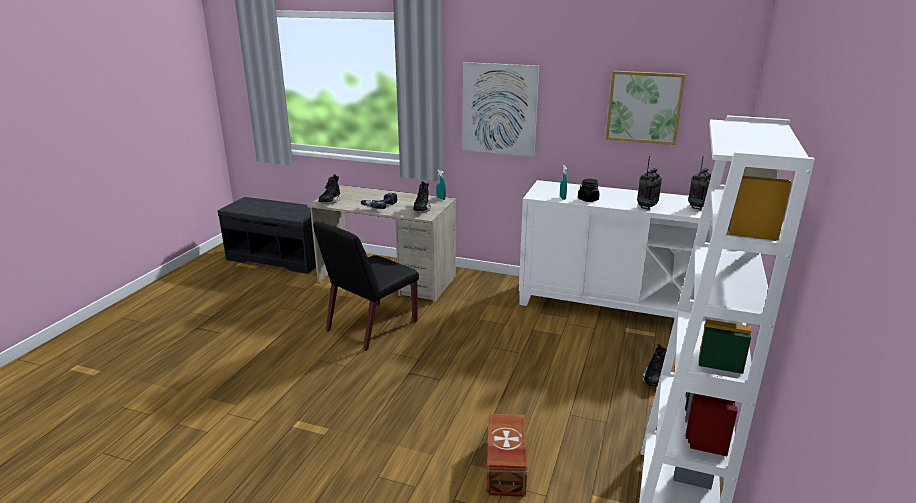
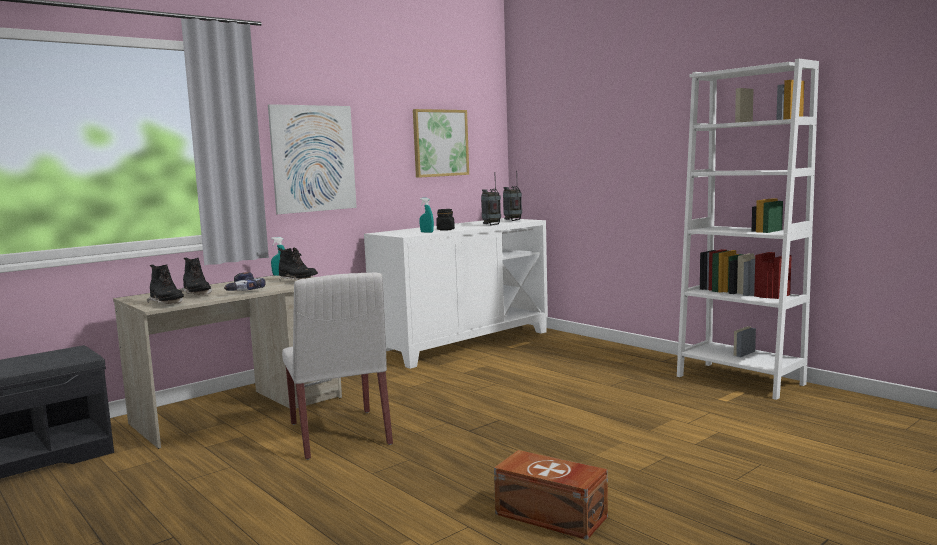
camera: 60 degrees left, 15 degrees down
(371, 326) = (340, 434): black chair -> white chair
(504, 468) = (665, 419): brown storage box -> brown storage box (551, 516)
(653, 380) = (591, 355): black boot -> black boot (197, 294)

